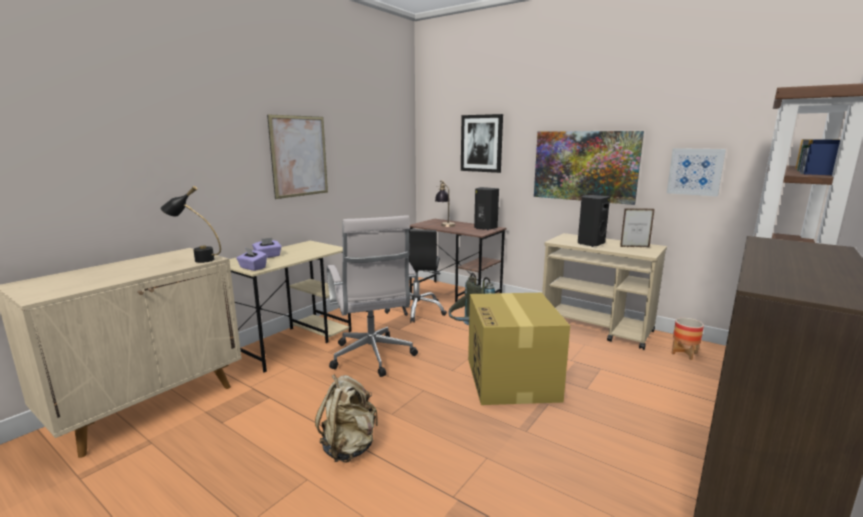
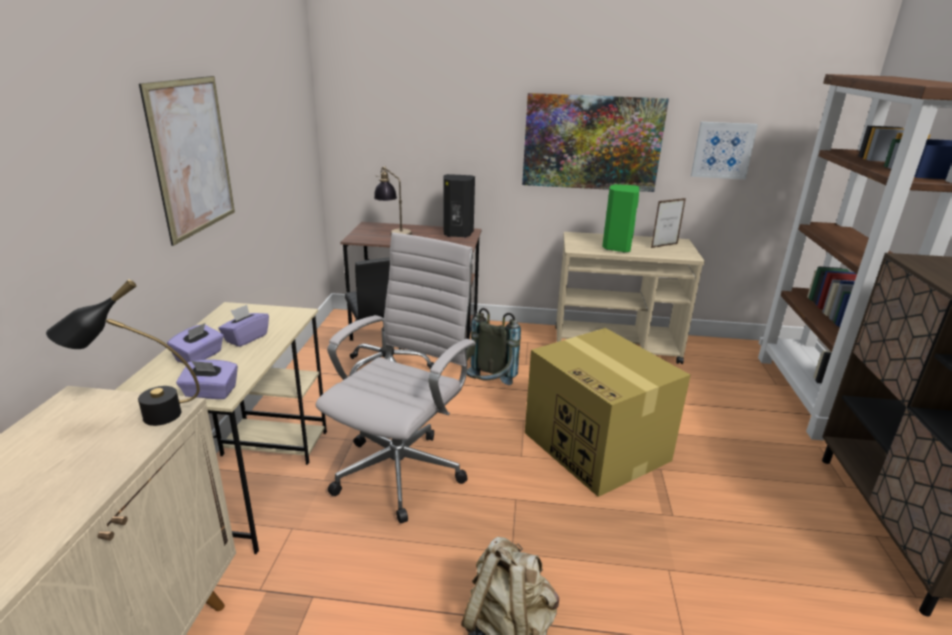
camera: 30 degrees left, 10 degrees up
(297, 253) = (246, 338): none -> purple tissue box
(373, 358) = (402, 469): white office chair -> white office chair turned 105 degrees counterclockwise
(481, 143) = (437, 107): picture -> none
(590, 244) = (616, 247): black speaker -> green speaker
(684, 354) = (718, 359): planter -> none

